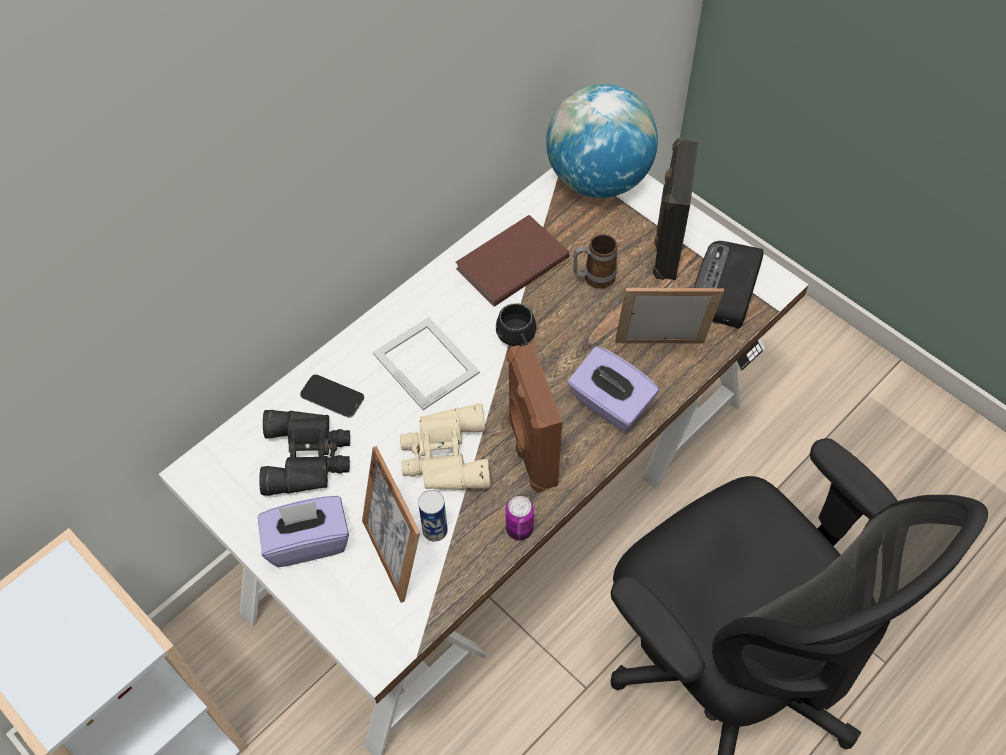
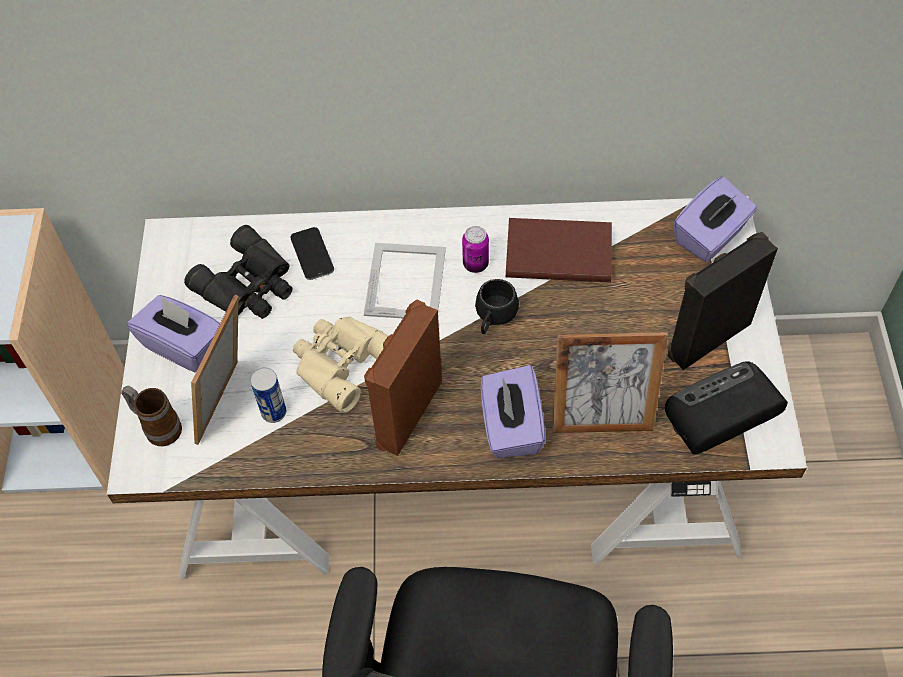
camera: 45 degrees right, 0 degrees up
(519, 529) = (333, 464): can -> can (475, 264)
(593, 278) = (612, 315): mug -> mug (158, 427)
(598, 179) = (710, 236): globe -> purple tissue box
(660, 351) = (601, 418): picture frame -> picture frame turned 135 degrees clockwise

